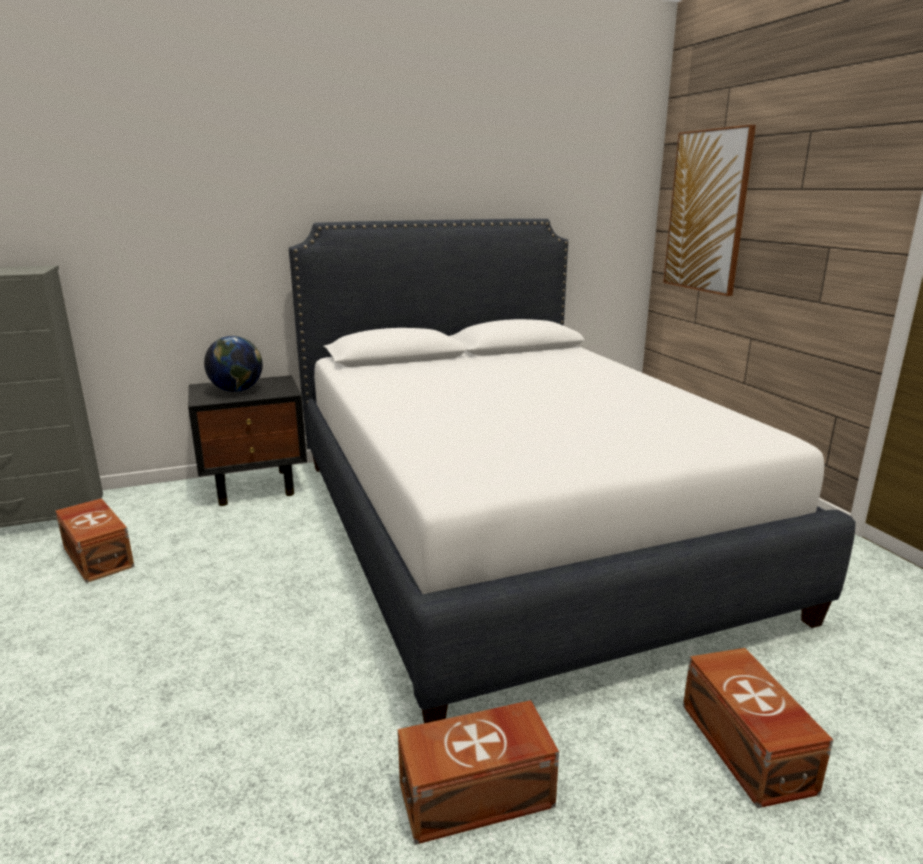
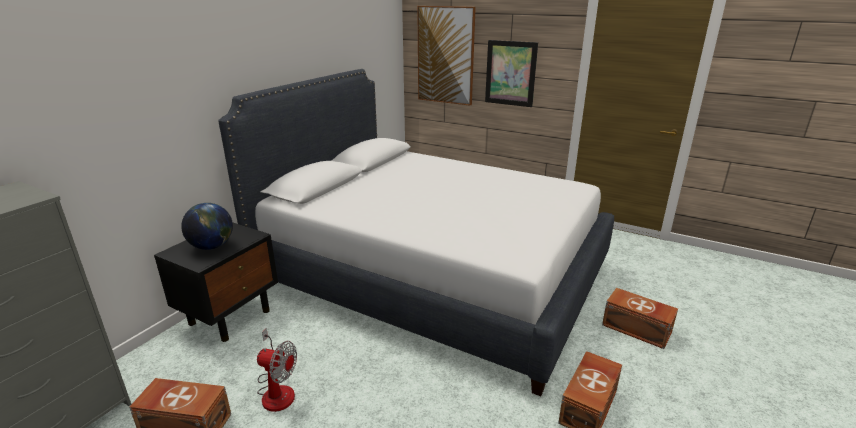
camera: 40 degrees left, 5 degrees up
(192, 566) = (277, 390): none -> fan
(794, 240) = (510, 73): none -> picture

